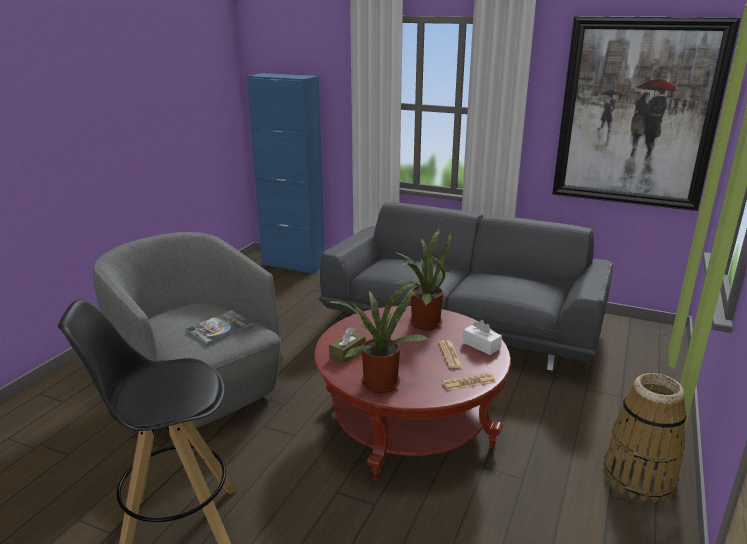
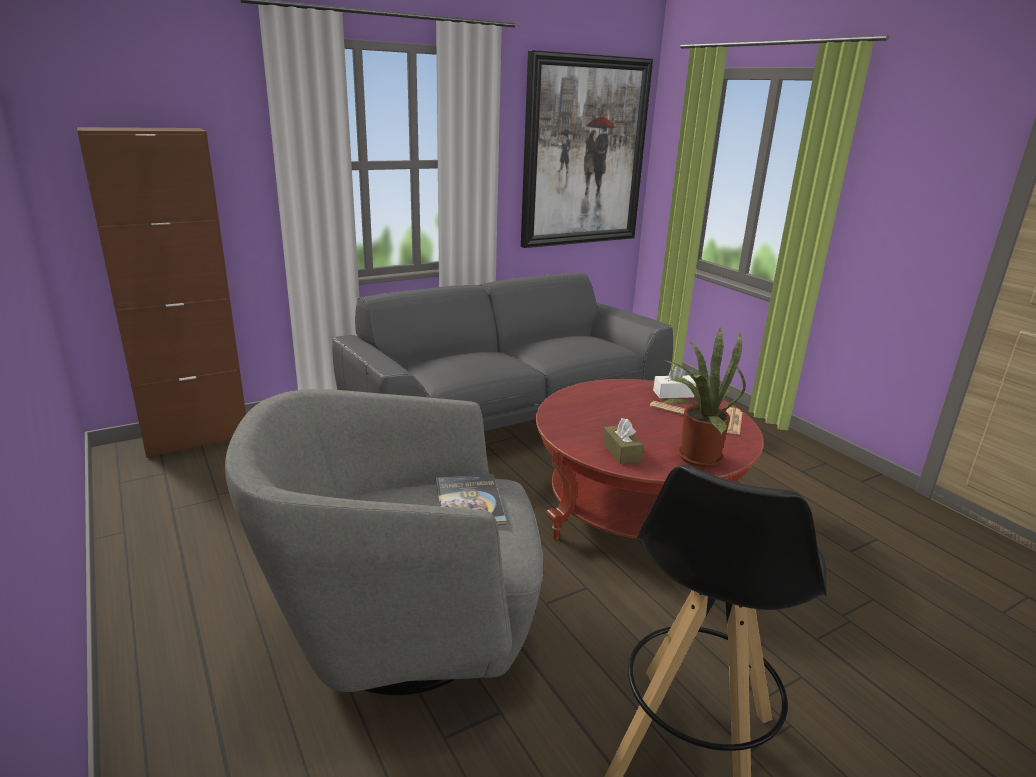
camera: 55 degrees left, 0 degrees up
(293, 264) = (196, 438): blue cabinet -> brown cabinet
(422, 322) = (599, 398): potted plant -> none
(638, 477) = (788, 451): basket -> none

